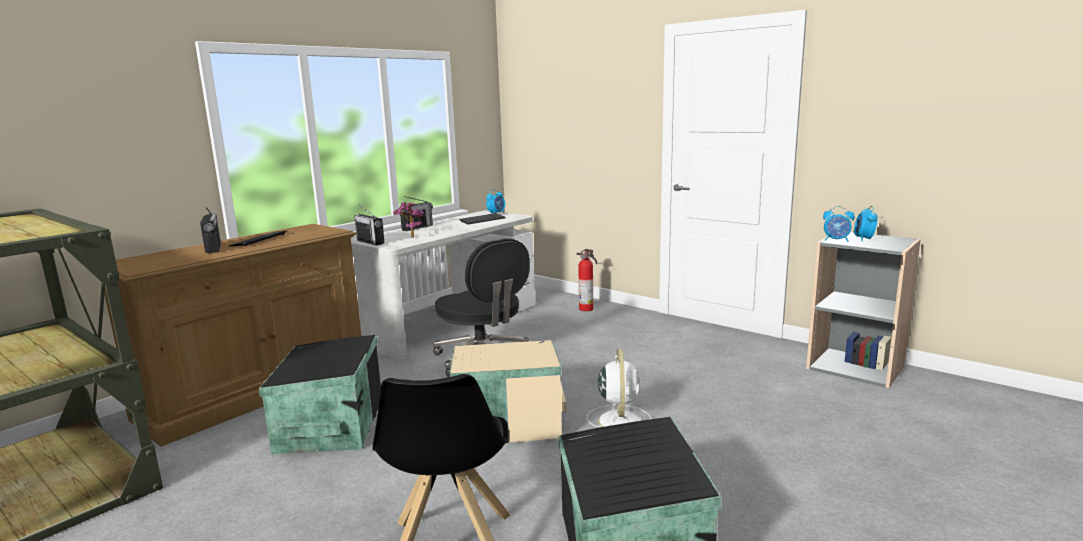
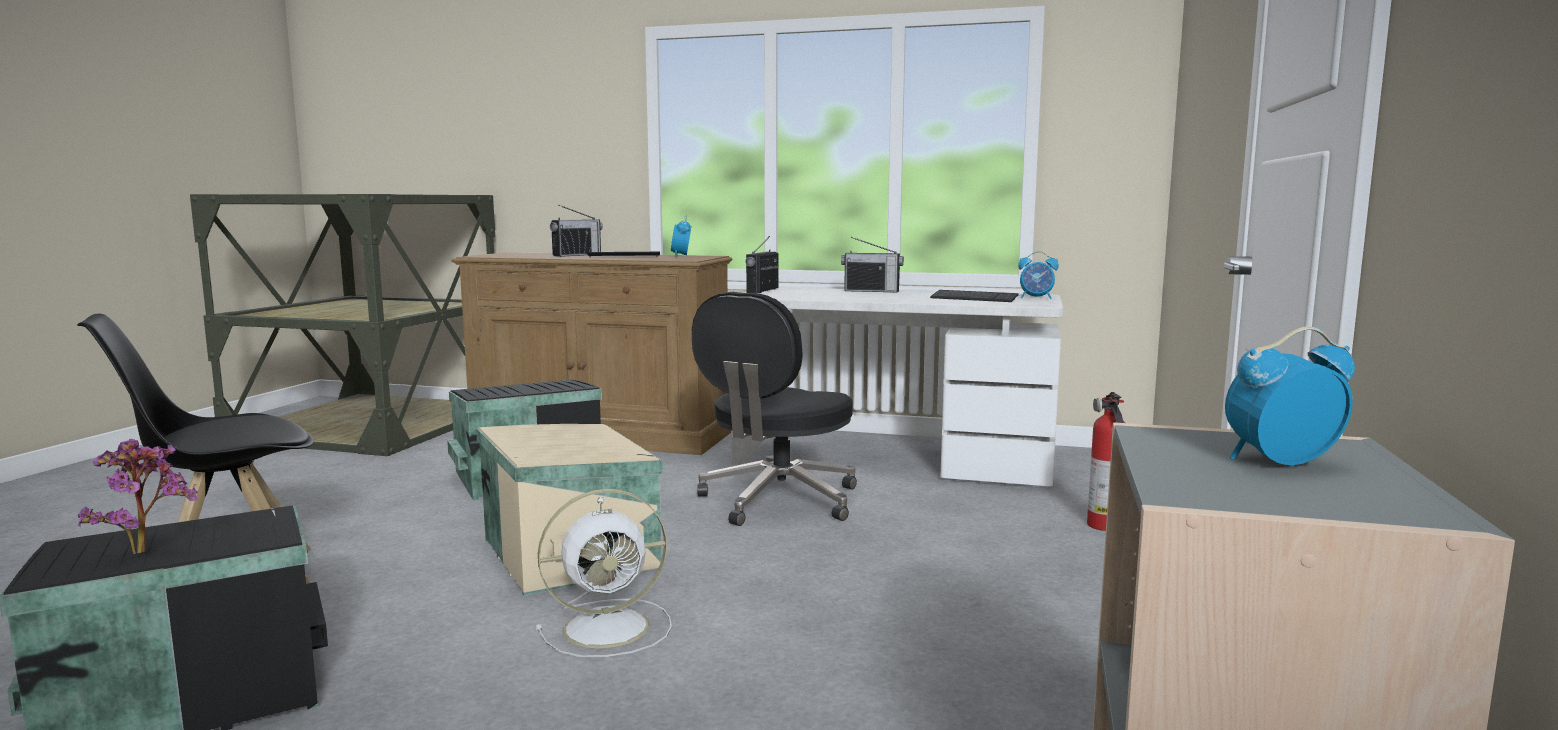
camera: 65 degrees right, 5 degrees down
(410, 237) = (810, 294): potted plant -> potted plant (146, 550)
(836, 240) = (1177, 436): alarm clock -> alarm clock (681, 256)

